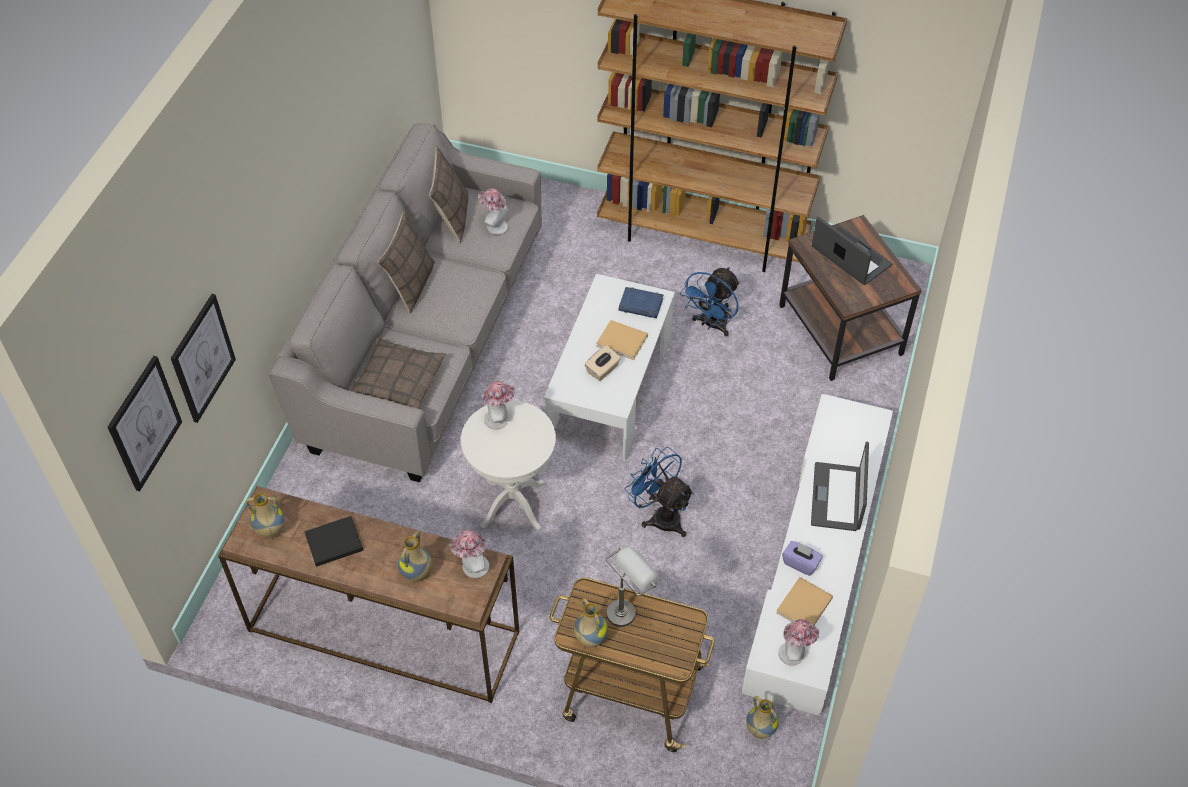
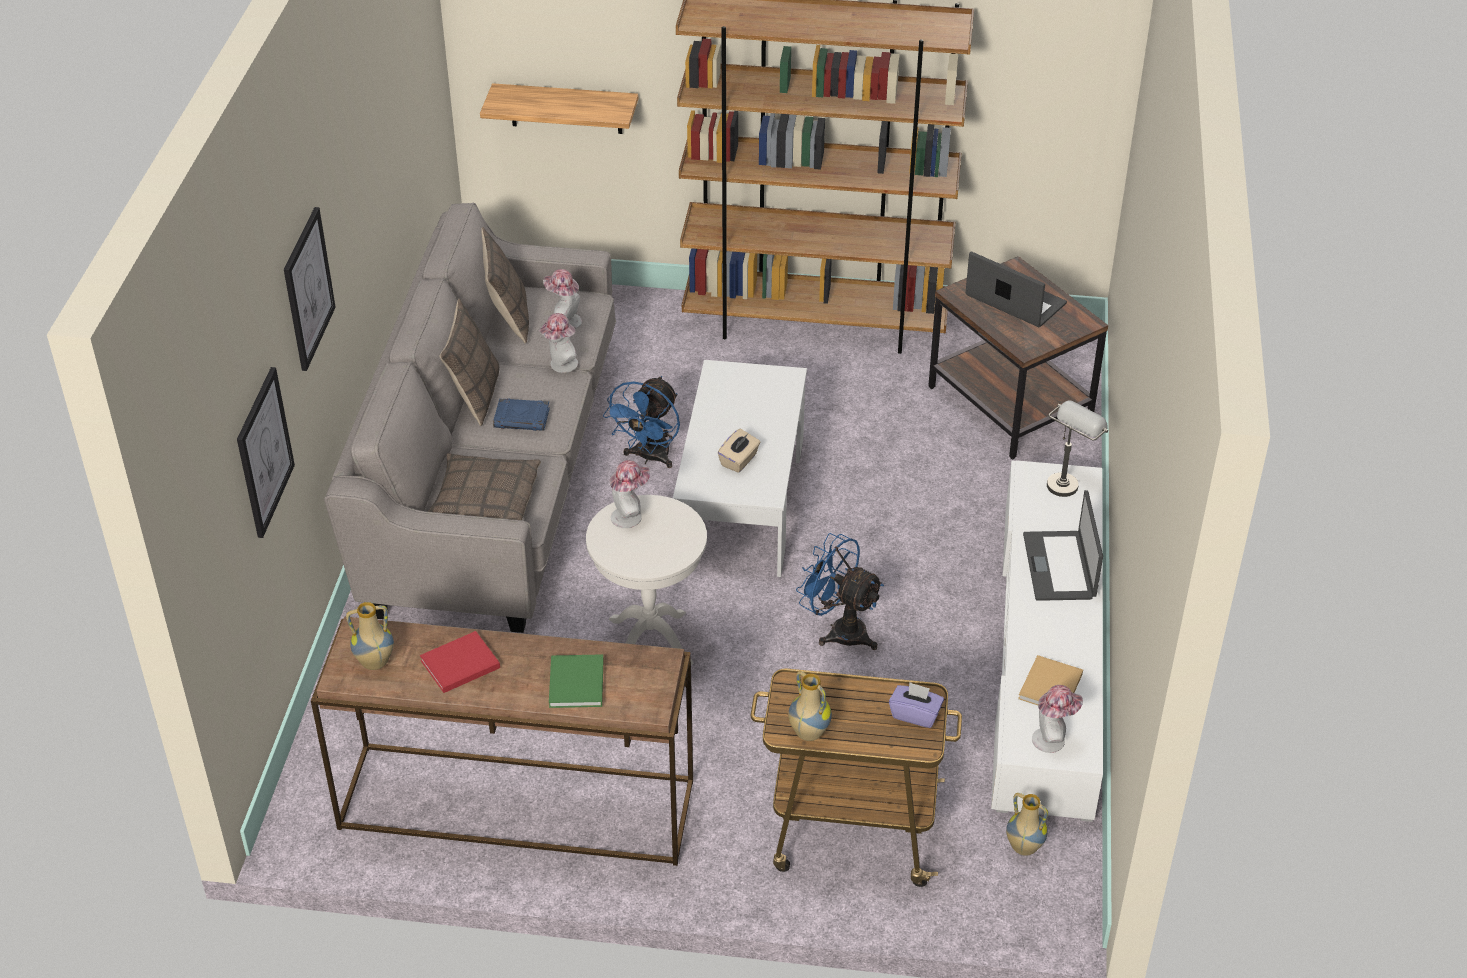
camera: 10 degrees left, 10 degrees down
(144, 423) = (215, 519): picture -> picture (308, 288)
(332, 543) = (458, 665): black book -> red book
(417, 575) = (576, 685): vase -> green book
(472, 568) = (644, 668): hat -> hat (560, 365)
(520, 49) = (566, 108): none -> shelf
(623, 342) = (757, 427): beige book -> none
(628, 607) = (846, 693): grey table lamp -> grey table lamp (1067, 480)
(641, 305) = (769, 386): blue book -> blue book (522, 418)
(711, 325) = (850, 417): blue fan -> blue fan (649, 457)
(800, 563) = (1034, 642): purple tissue box -> purple tissue box (915, 714)

